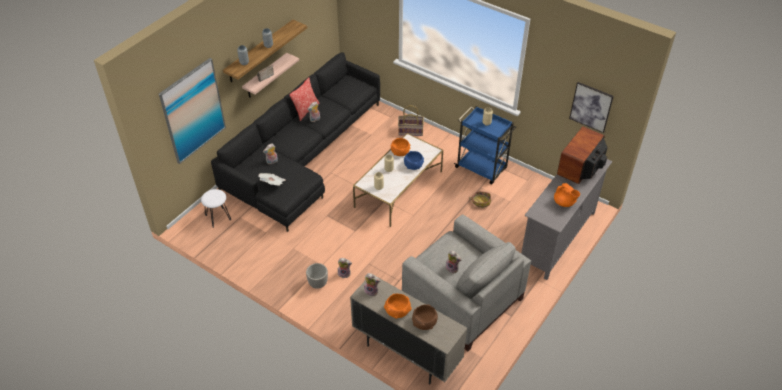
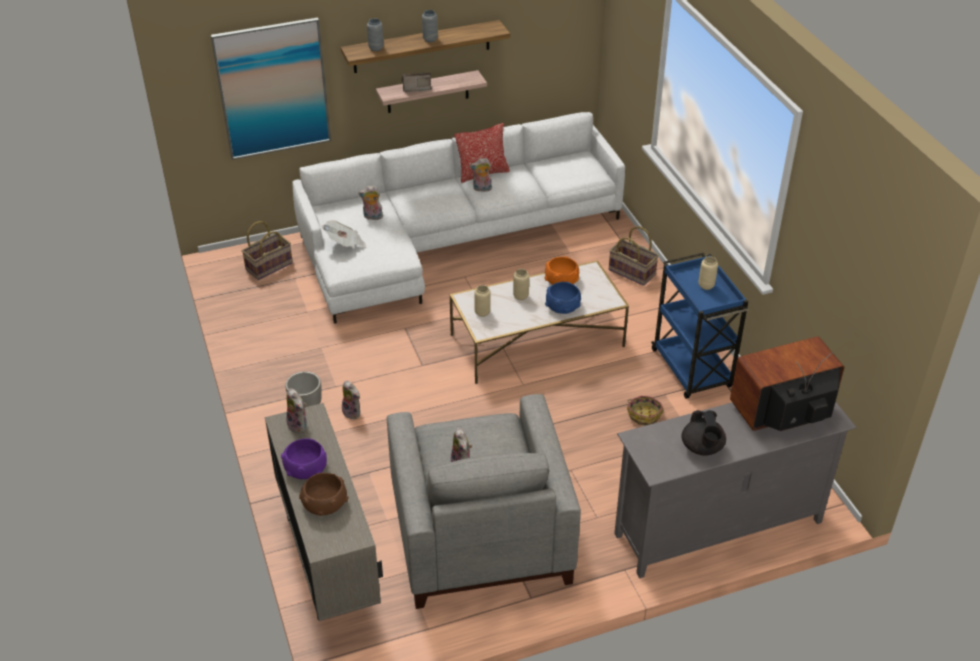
camera: 35 degrees right, 5 degrees down
(218, 217) = (269, 266): white stool -> basket
(302, 156) = (448, 239): black sofa -> white sofa
(397, 310) = (305, 468): orange bowl -> purple bowl
(564, 203) = (702, 448): orange teapot -> black teapot
(591, 107) = (857, 312): picture -> none

